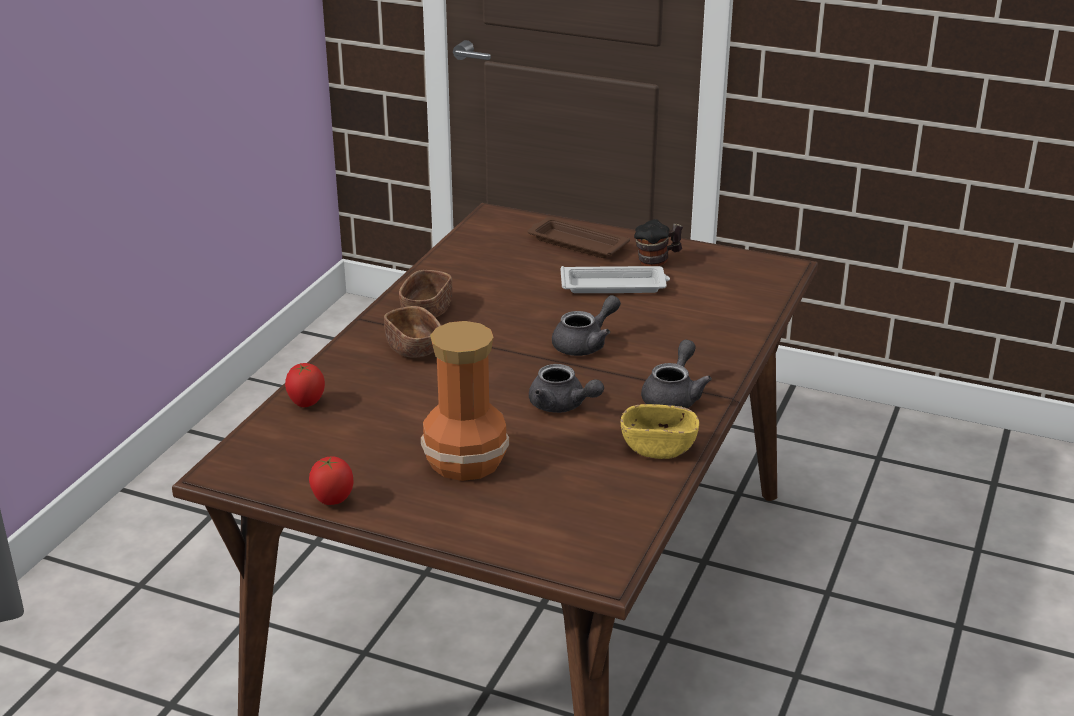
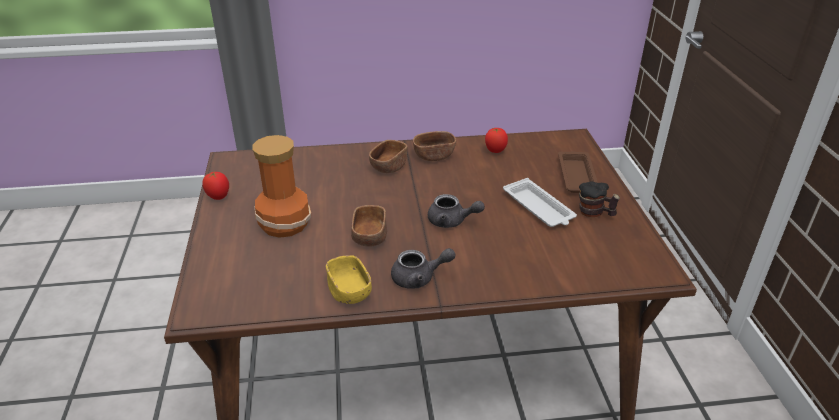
camera: 60 degrees right, 5 degrees up
(306, 404) = (305, 157): tomato -> tomato (495, 151)
(562, 406) = (369, 237): grey teapot -> brown bowl

